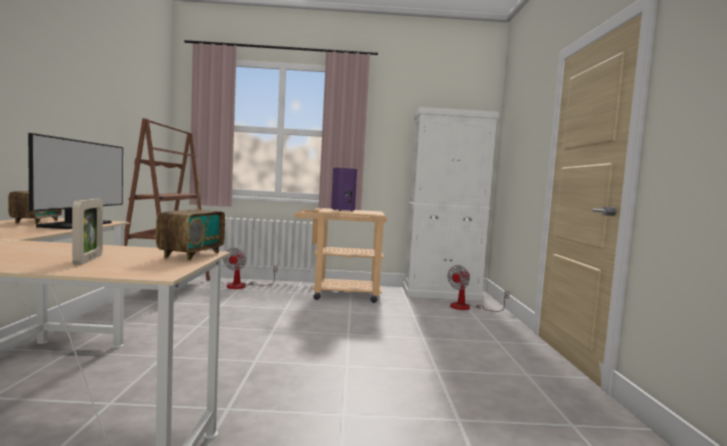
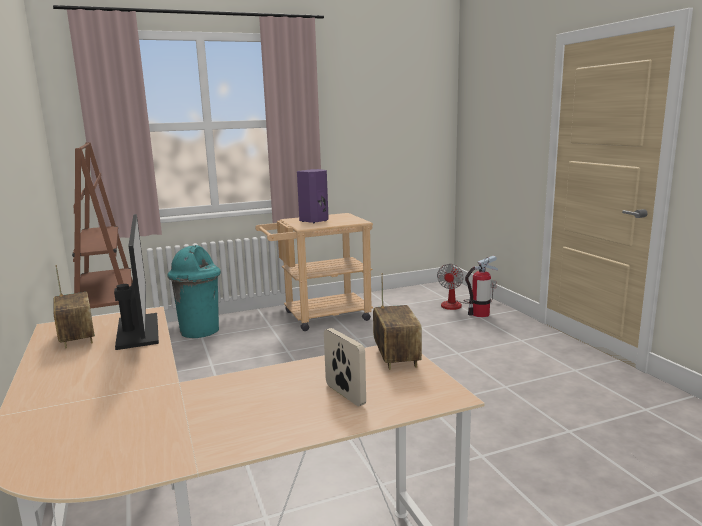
camera: 20 degrees left, 10 degrees up
(243, 286) = (200, 331): fan -> turquoise trash can
(441, 294) = (417, 292): white cabinet -> none
(480, 317) = (480, 314): none -> fire extinguisher

